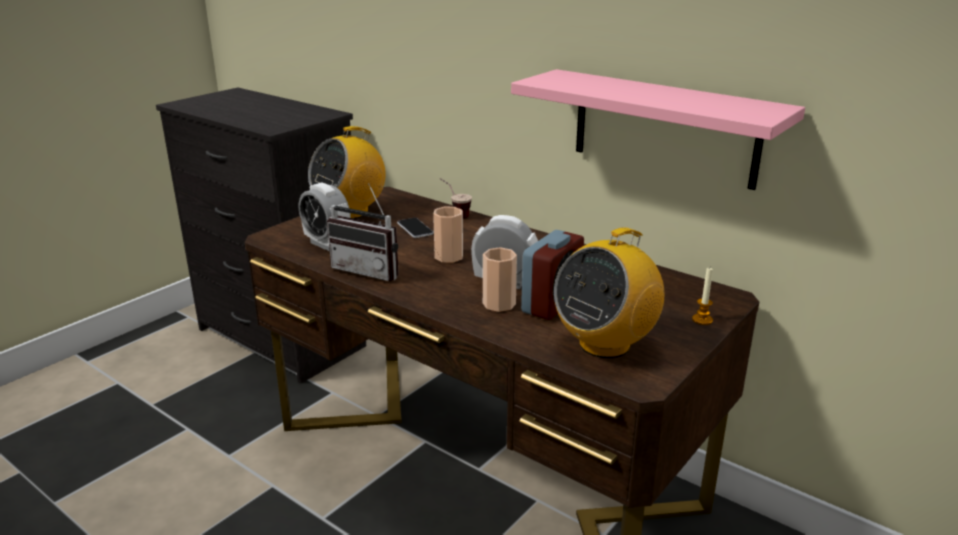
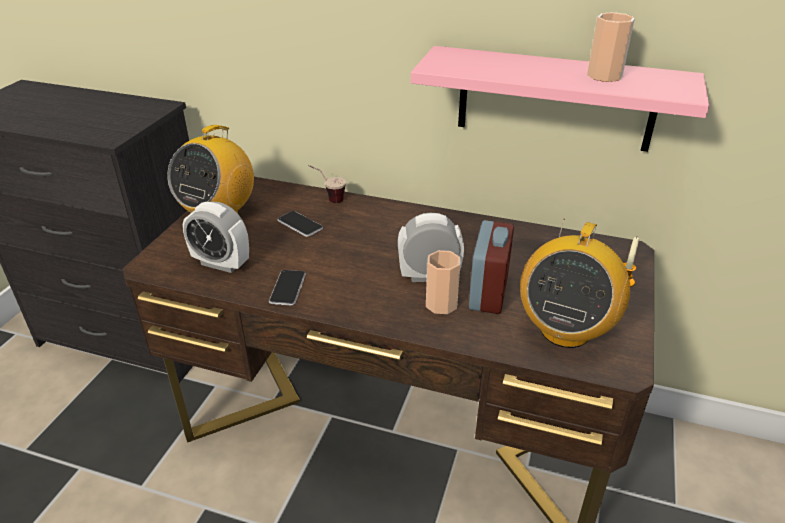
camera: 20 degrees left, 10 degrees up
(370, 270) = (288, 288): radio -> phone
(448, 257) = (356, 254): cup -> cup (604, 76)

